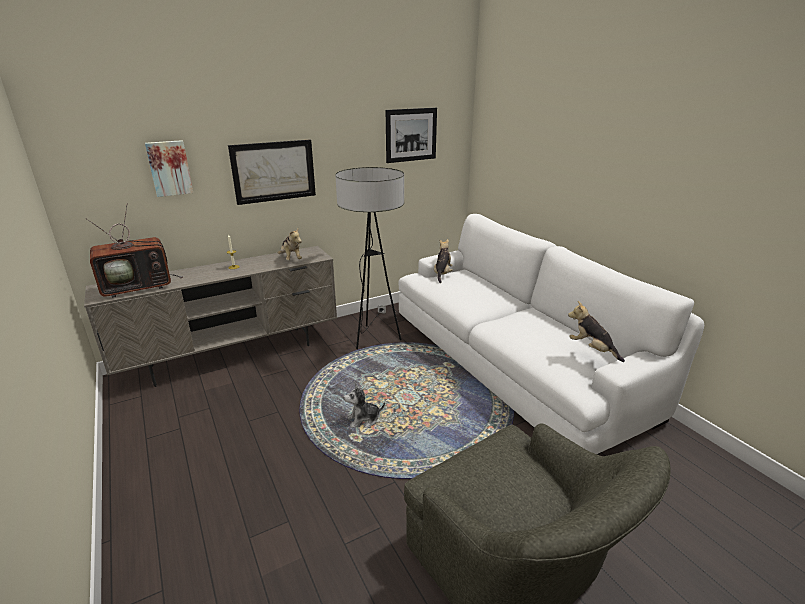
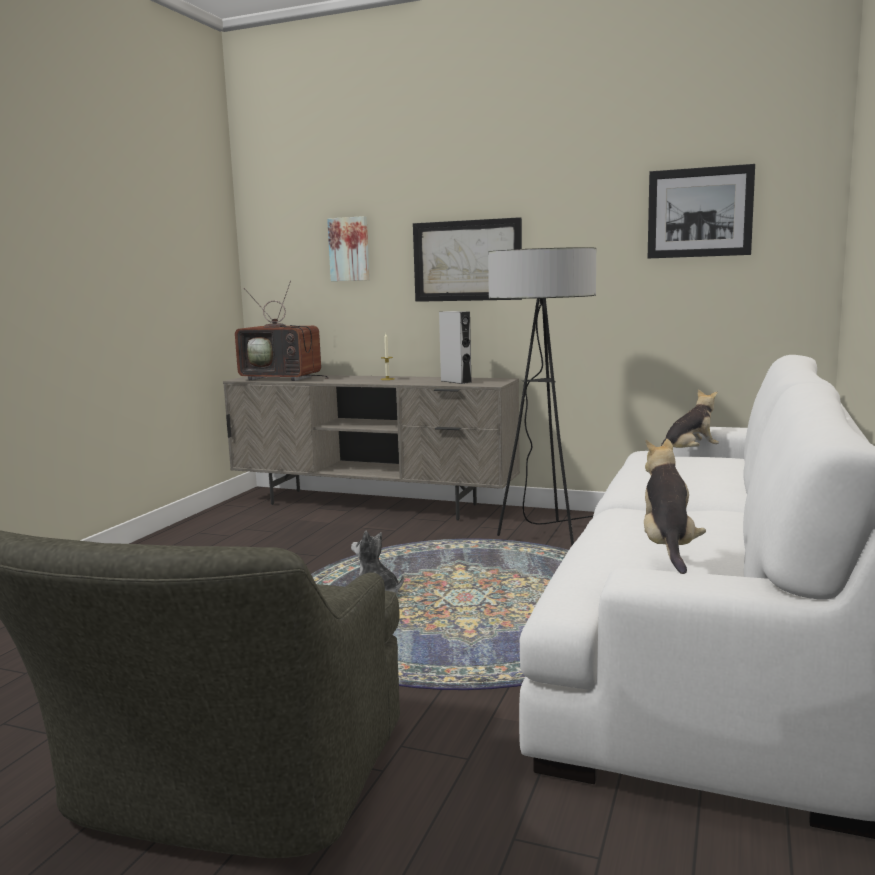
camera: 50 degrees right, 15 degrees down
(291, 259) = (456, 381): plush toy -> grey speaker

